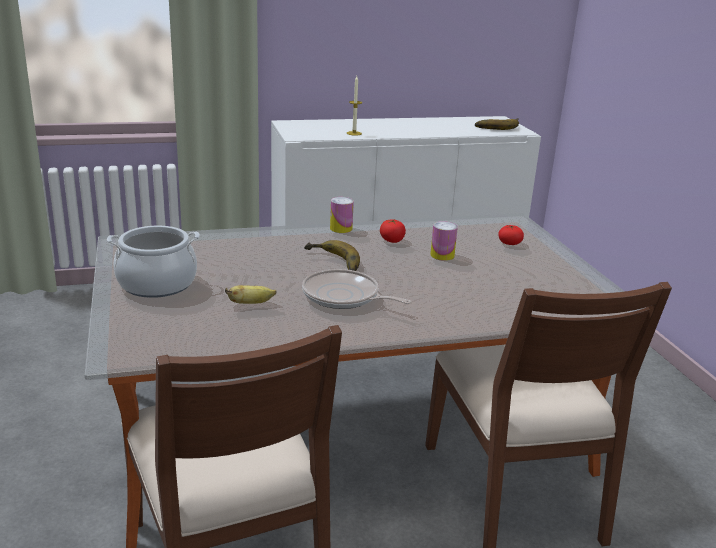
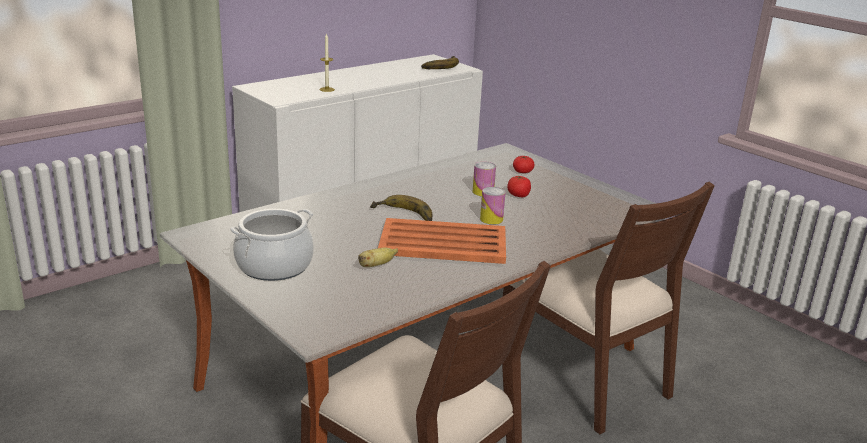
camera: 25 degrees left, 0 degrees up
(341, 228) = (377, 183): can -> can (491, 219)
(344, 297) = (444, 243): frying pan -> orange tray
(392, 240) = (430, 186): tomato -> tomato (518, 195)

